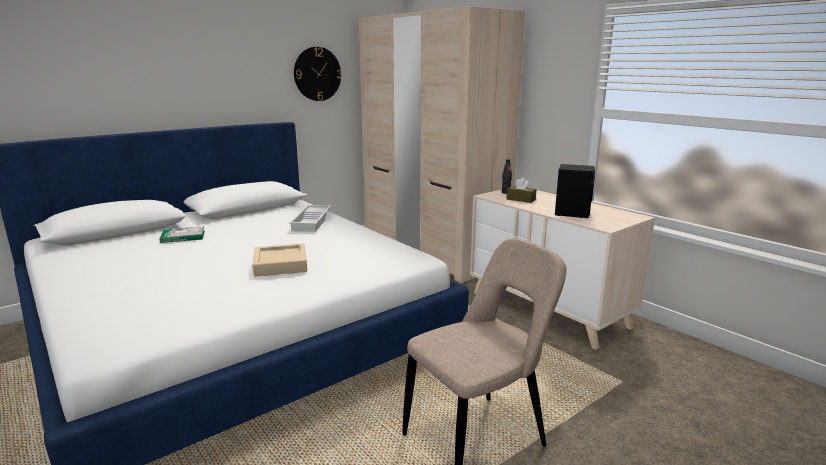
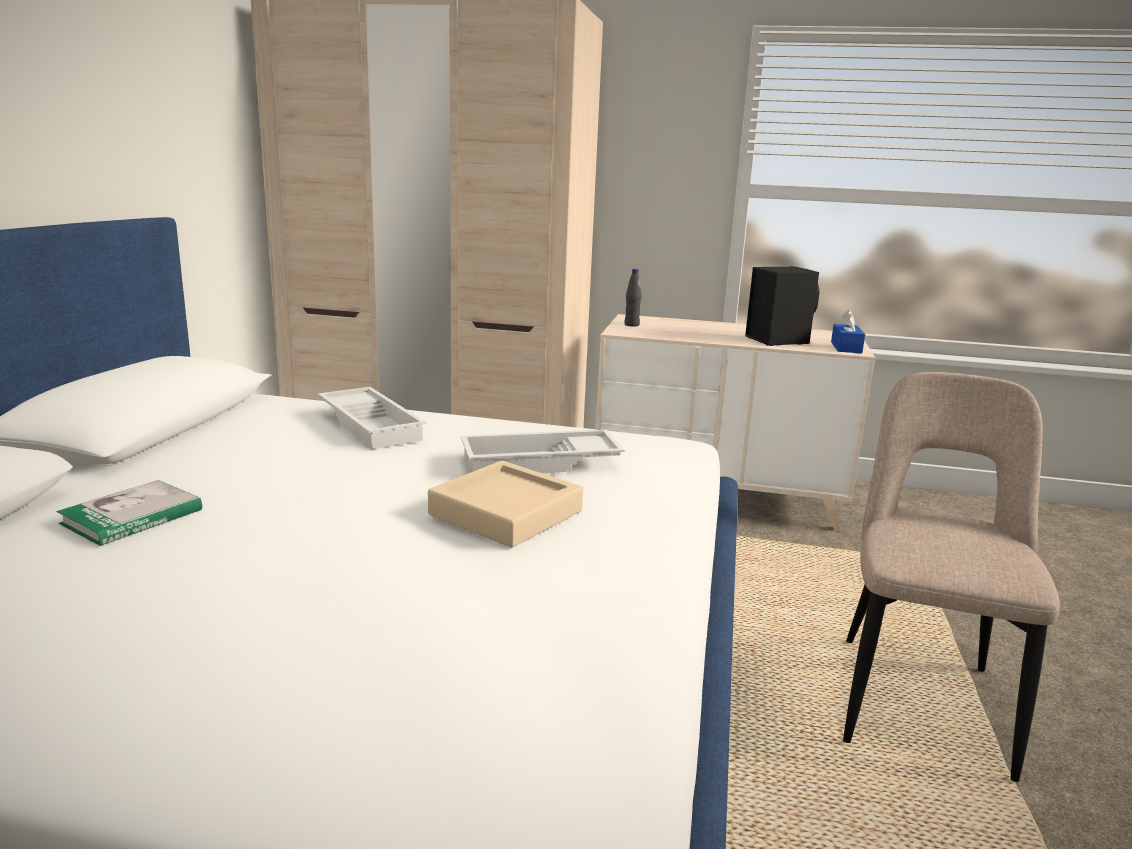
camera: 40 degrees left, 0 degrees up
(317, 74) = (188, 110): wall clock -> none
(335, 250) = (539, 463): none -> white tray
(521, 199) = (675, 331): brown tissue box -> none
(608, 224) = (846, 347): none -> blue tissue box

